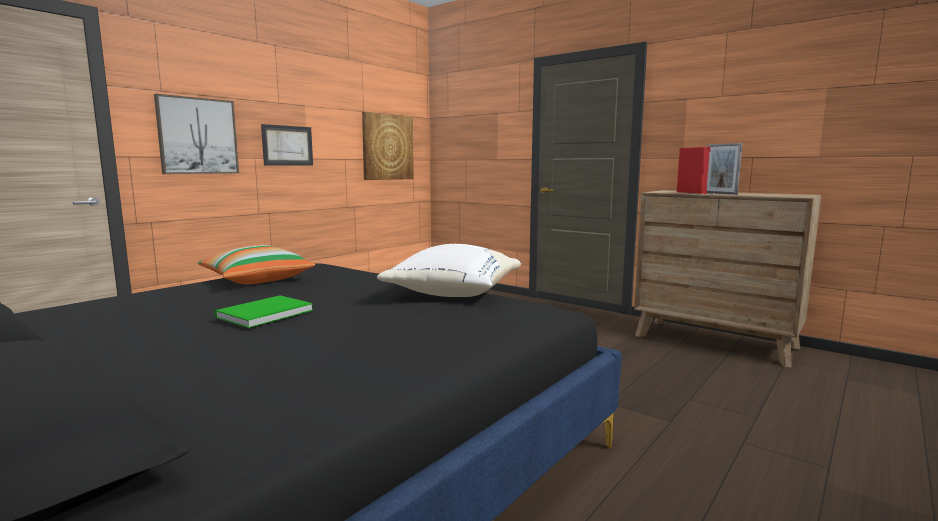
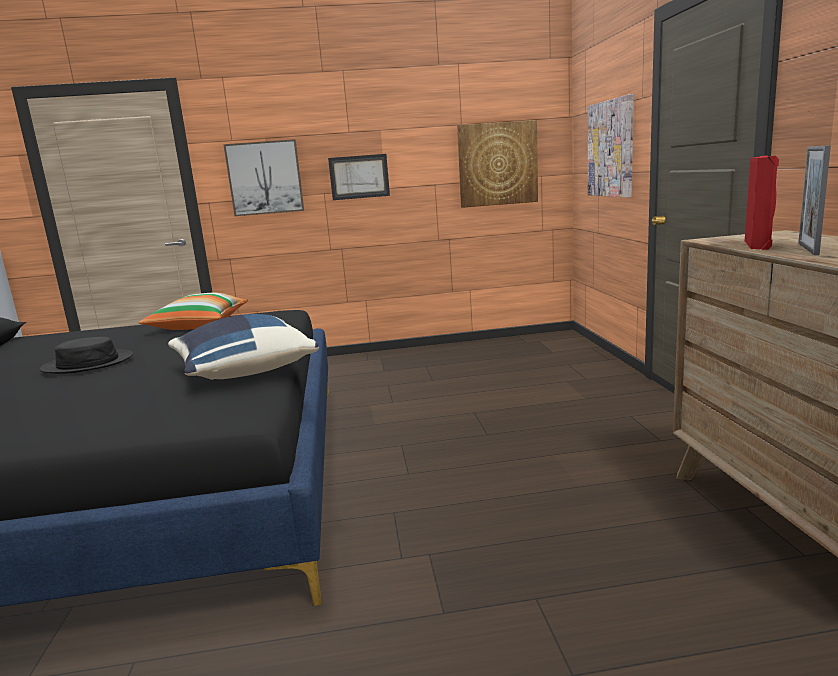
camera: 45 degrees right, 5 degrees up
(261, 314) = (88, 363): green book -> black hat
(451, 294) = (244, 371): white pillow -> blue pillow
(484, 143) = (611, 149): none -> picture

